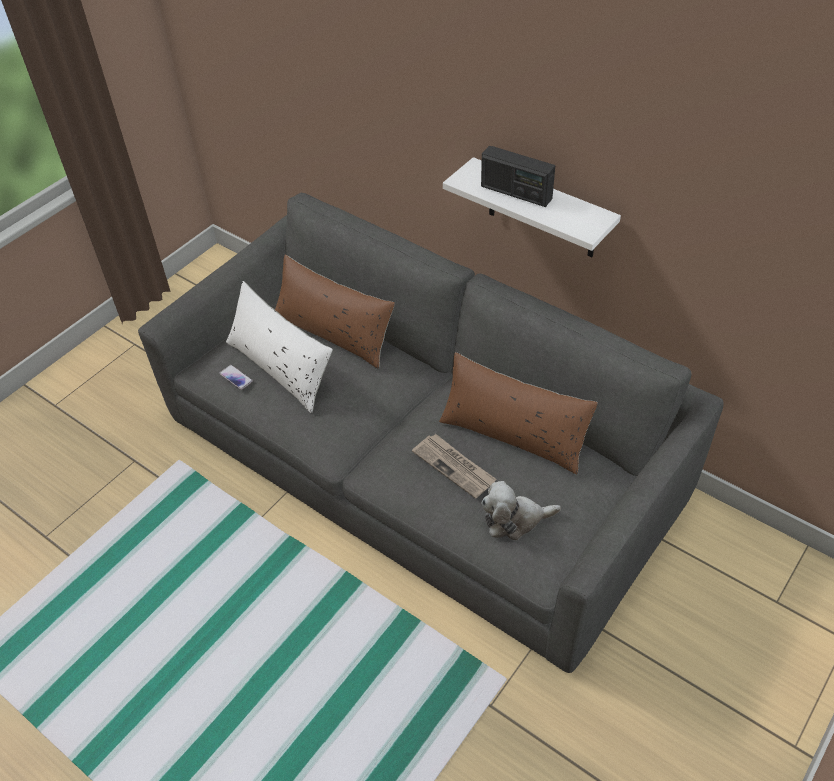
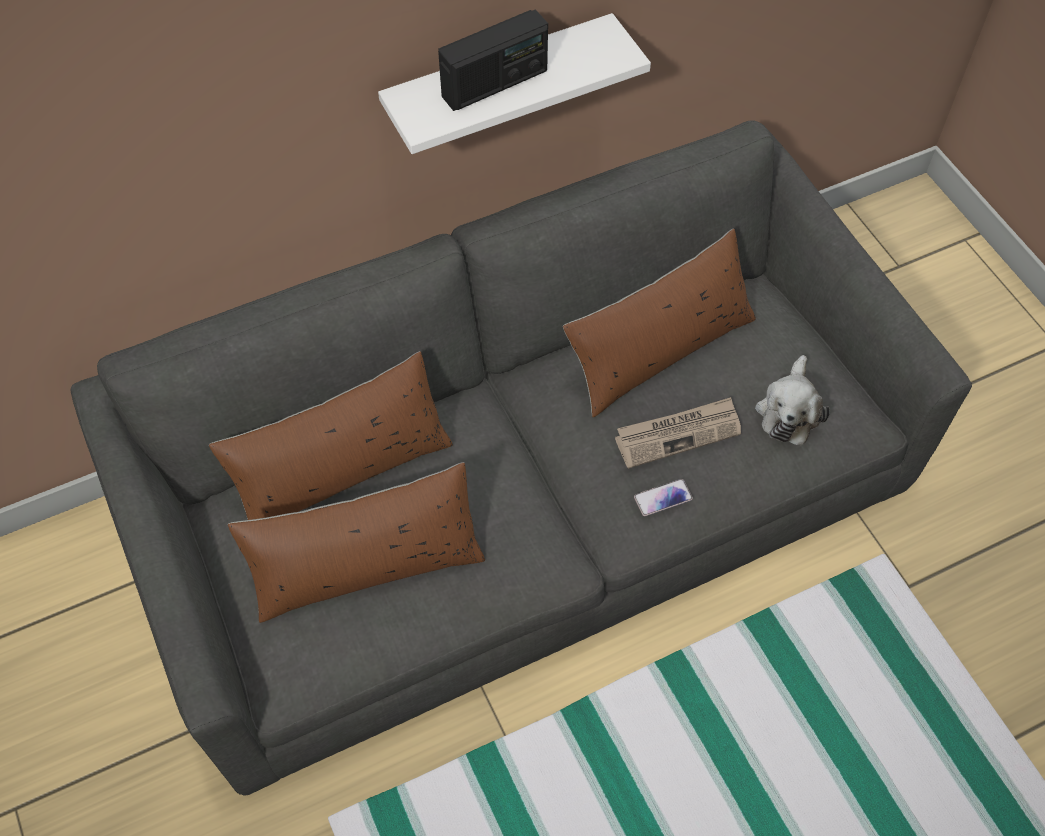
camera: 65 degrees left, 10 degrees up
(236, 377) = (347, 635): phone -> phone (663, 498)
(281, 367) = (366, 566): white pillow -> brown pillow

